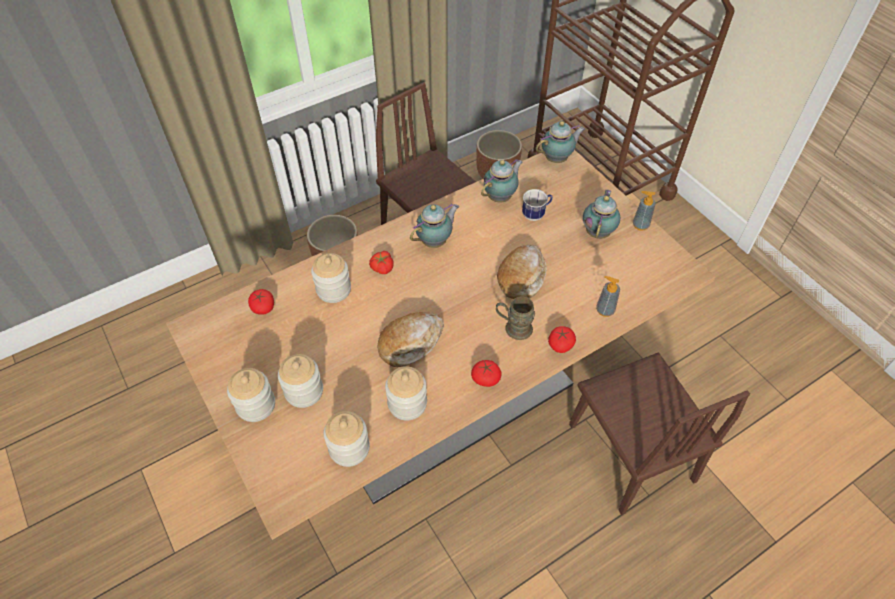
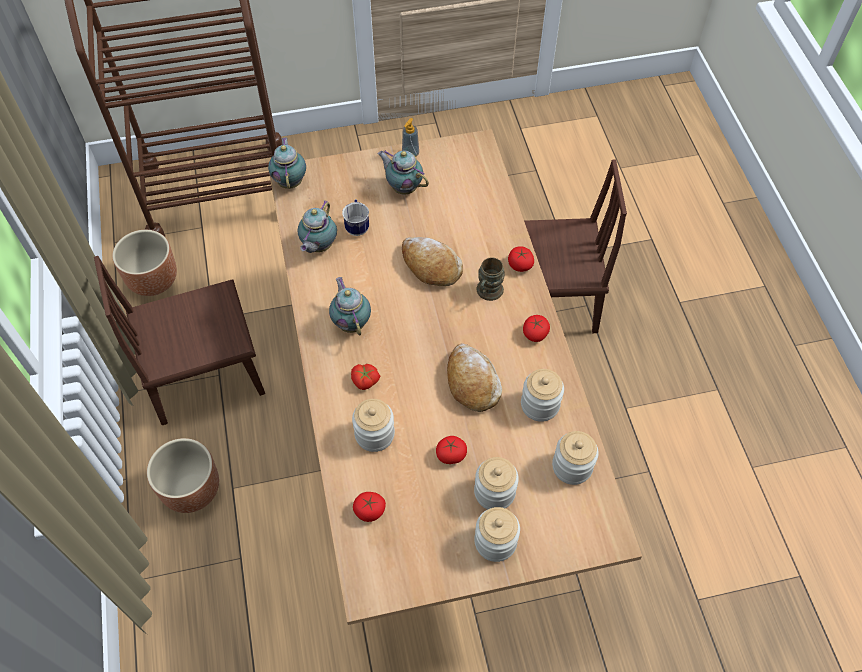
camera: 70 degrees left, 5 degrees up
(331, 348) = (451, 454): none -> tomato
(500, 197) = (318, 247): teapot -> teapot turned 135 degrees counterclockwise
(605, 310) = (496, 218): soap dispenser -> none

